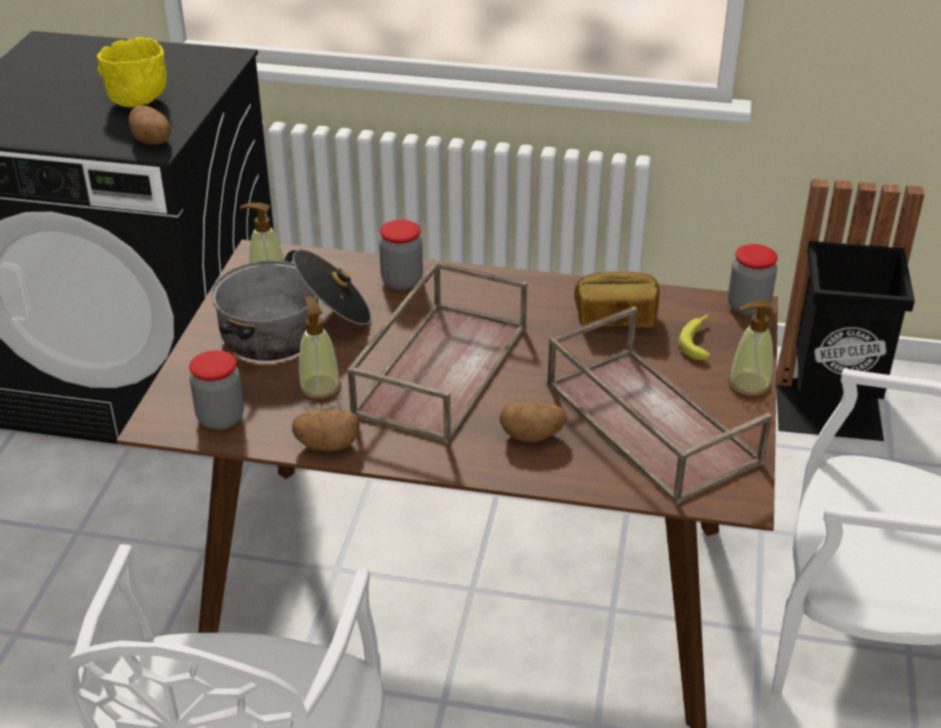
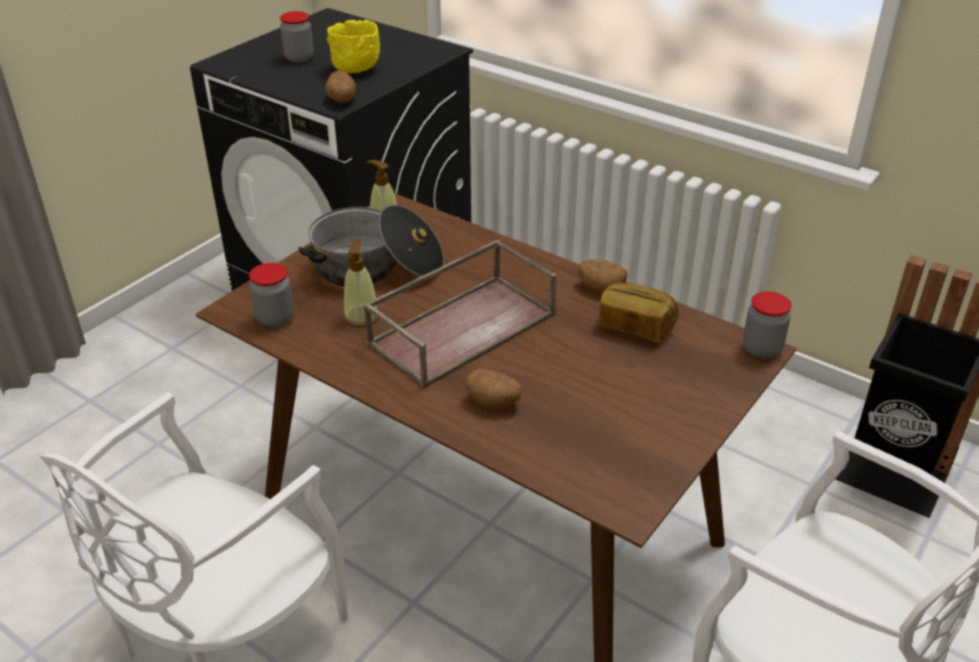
camera: 25 degrees right, 0 degrees up
(327, 445) = (333, 361): potato -> potato (600, 288)
(402, 281) = (485, 252): jar -> jar (299, 58)
(647, 422) = (597, 420): brown tray -> none
(698, 341) = (694, 365): banana -> none
(748, 385) = (711, 416): soap dispenser -> none

